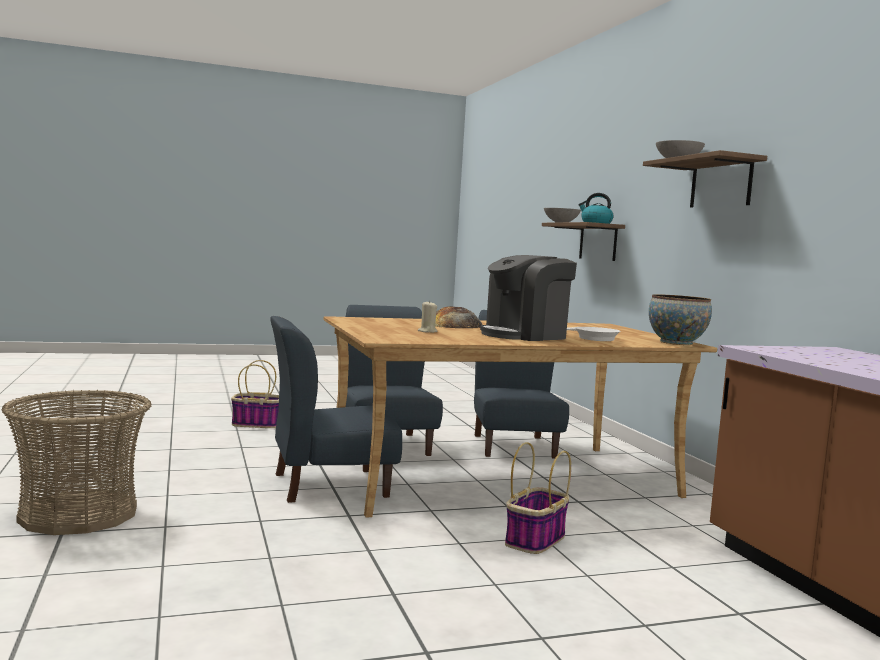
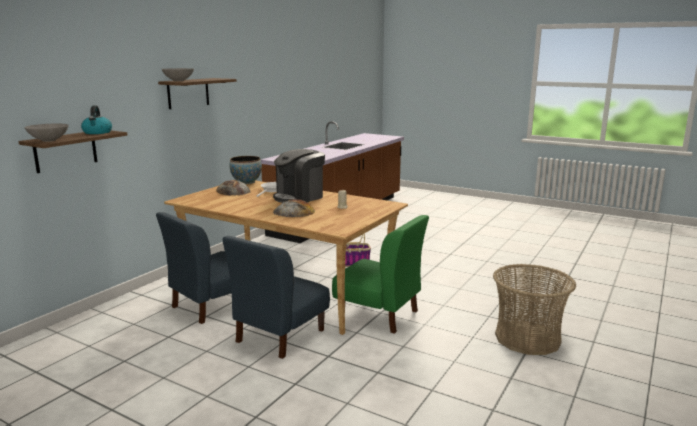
camera: 130 degrees left, 10 degrees up
(257, 424) = (316, 407): basket -> none
(329, 485) = (379, 314): blue chair -> green chair
(525, 335) = (299, 197): coffee machine -> coffee machine turned 120 degrees clockwise
(620, 334) = (233, 191): none -> bread

